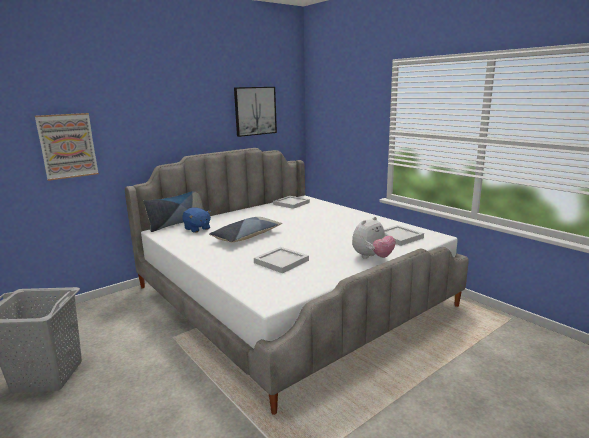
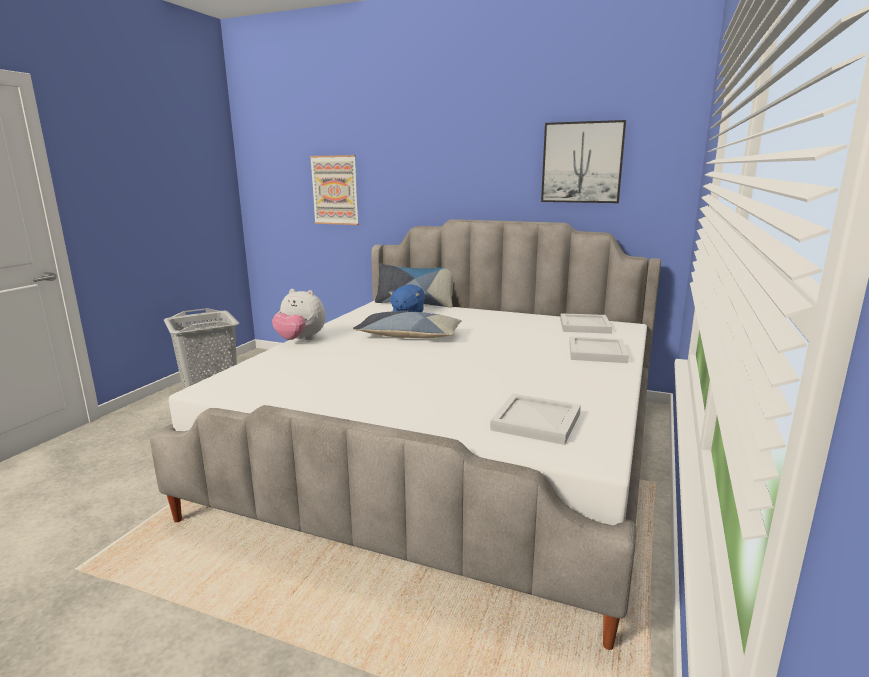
camera: 60 degrees right, 0 degrees up
(280, 261) = (336, 368): white tray -> white tray (596, 352)
(372, 257) = (404, 417): plush toy -> plush toy (300, 340)

